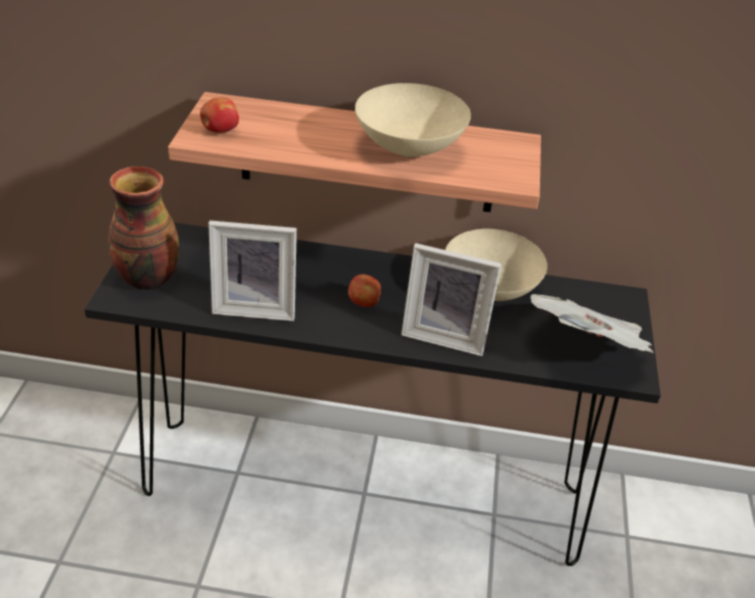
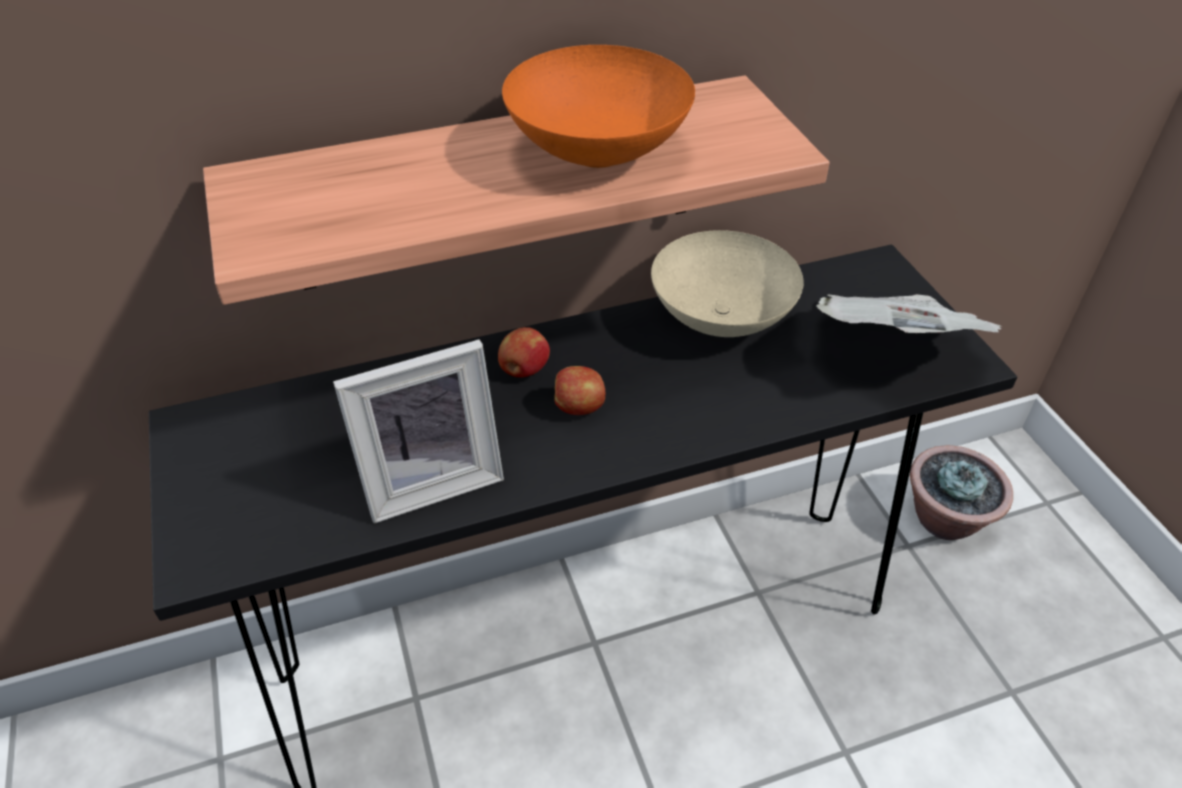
camera: 25 degrees left, 5 degrees up
(147, 278) = (227, 508): vase -> none
(220, 130) = (285, 224): apple -> apple (523, 370)
(410, 149) = (601, 153): beige bowl -> orange bowl
(445, 334) = (717, 407): picture frame -> none
(669, 532) = (945, 519): none -> potted plant

